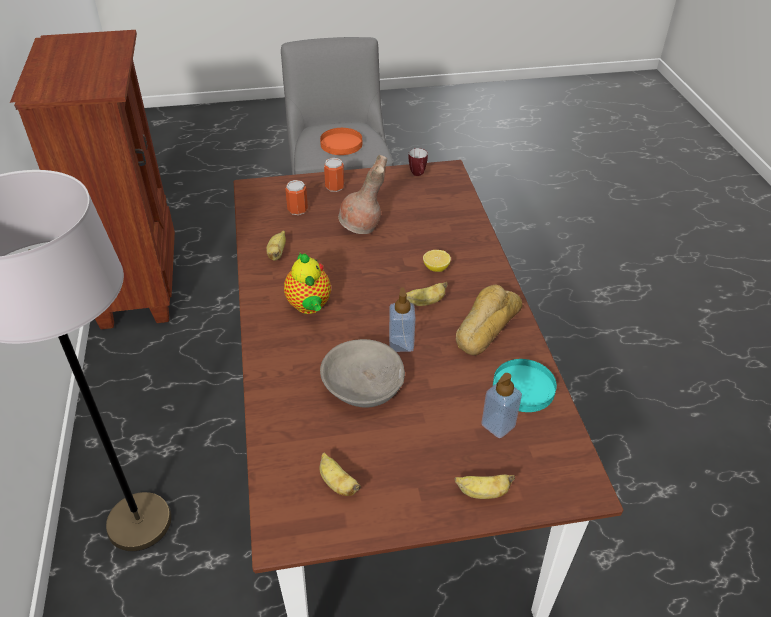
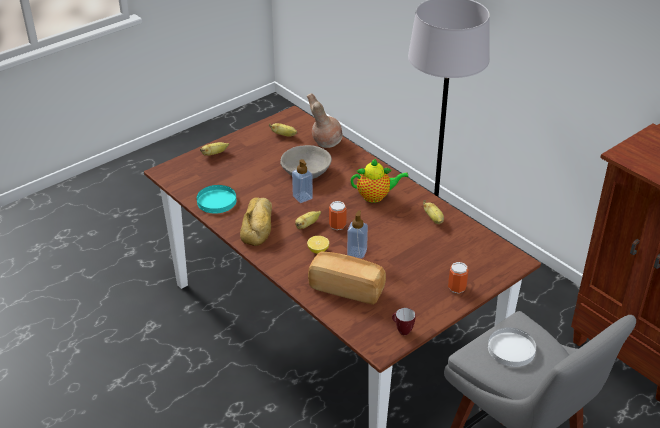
camera: 150 degrees right, 5 degrees down
(297, 210) = (460, 255): can -> can (337, 225)
(309, 306) = (376, 196): teapot -> teapot turned 135 degrees clockwise
(341, 143) = (511, 349): orange plate -> white plate
(361, 227) = (398, 260): brown vase -> brown vase (325, 142)
(436, 222) = (347, 288): none -> bread
(498, 425) = (221, 180): soap dispenser -> soap dispenser (357, 252)

